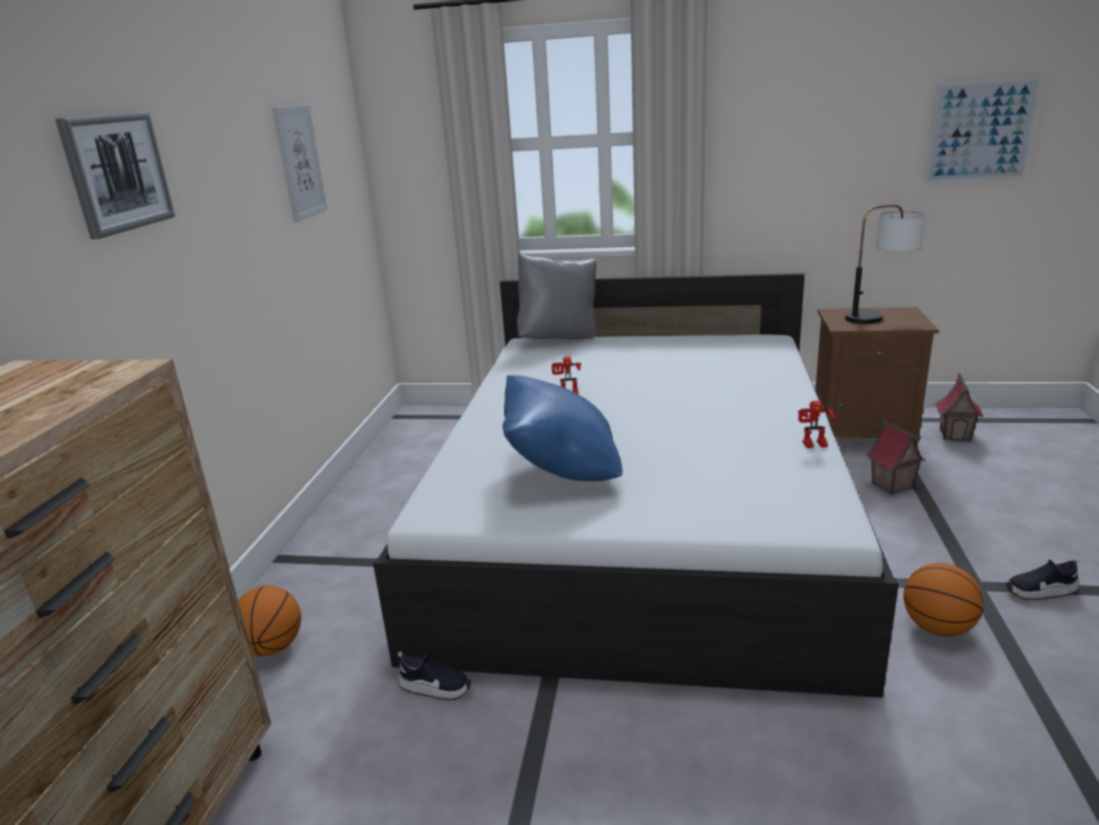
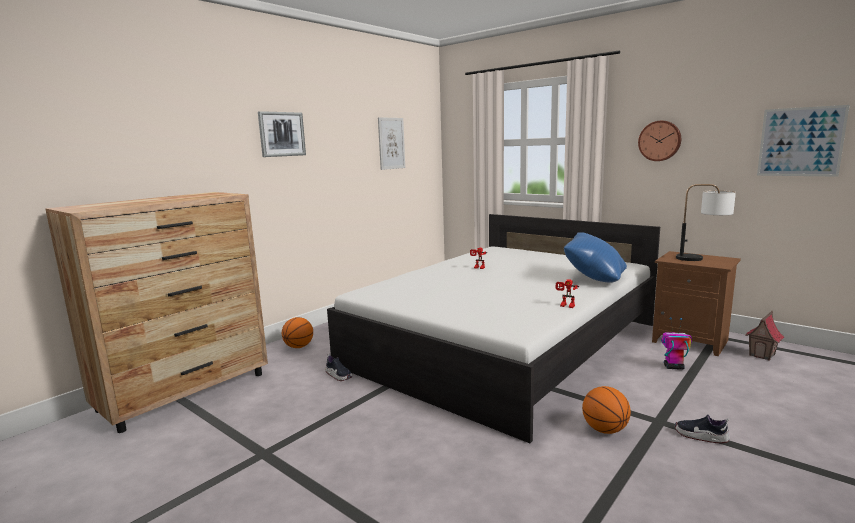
camera: 30 degrees right, 10 degrees down
(559, 338) = (512, 249): grey pillow -> none
(562, 469) = (429, 291): blue pillow -> blue pillow (594, 279)
(786, 135) = (660, 141): none -> wall clock
(891, 486) = (673, 367): toy house -> toy robot

